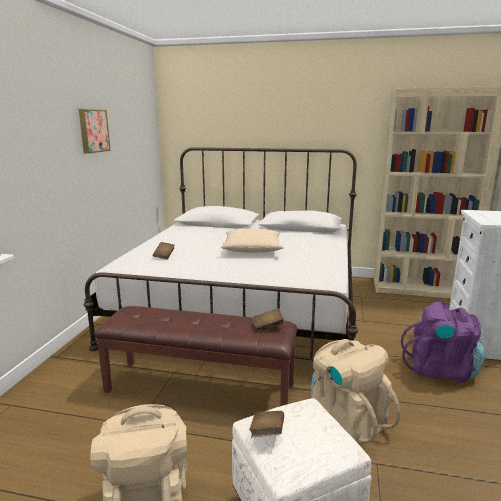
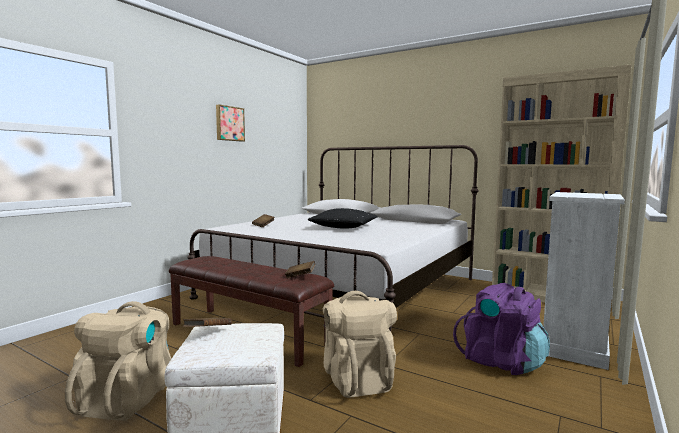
camera: 20 degrees right, 10 degrees down
(252, 249) = (344, 227): beige pillow -> black pillow

